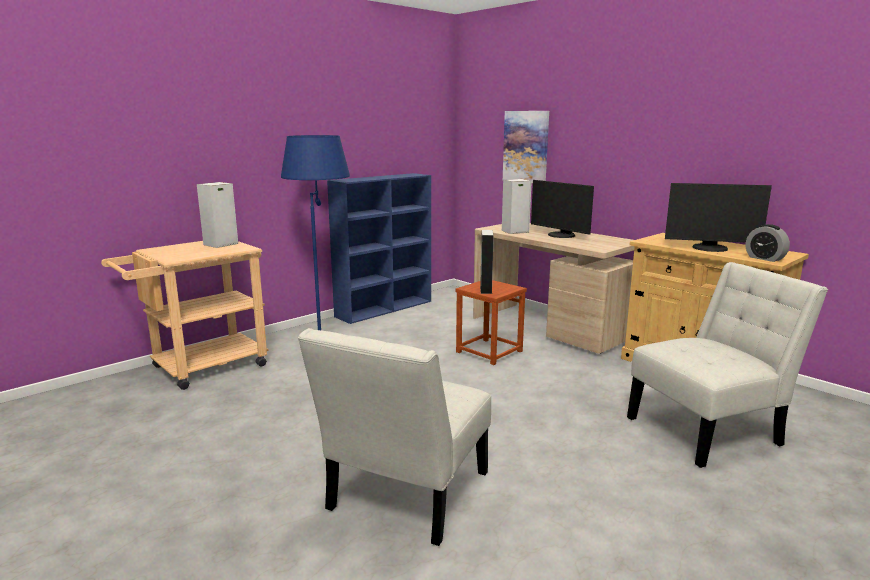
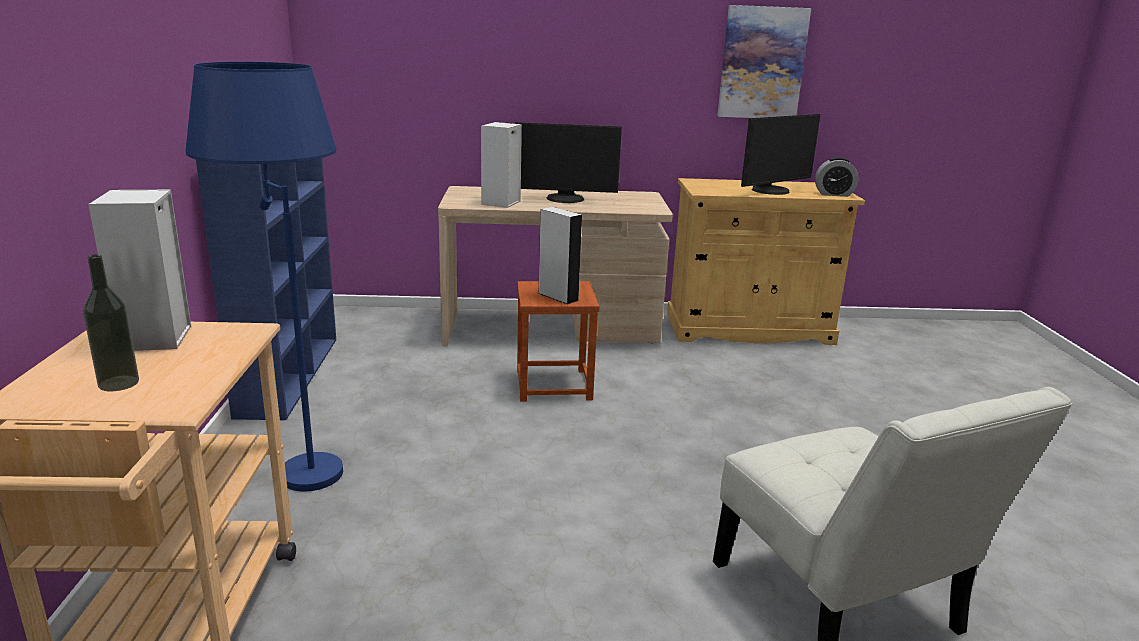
camera: 50 degrees left, 5 degrees up
(180, 251) = (118, 383): none -> bottle
(526, 147) = (454, 70): picture -> picture (762, 63)
(709, 430) = (861, 386): white chair -> none

